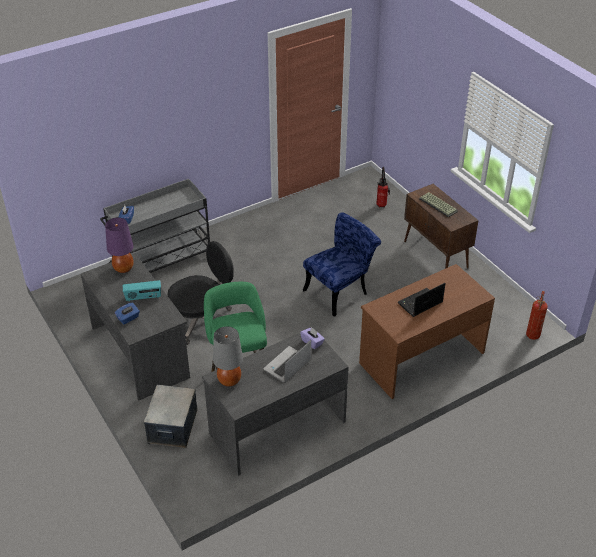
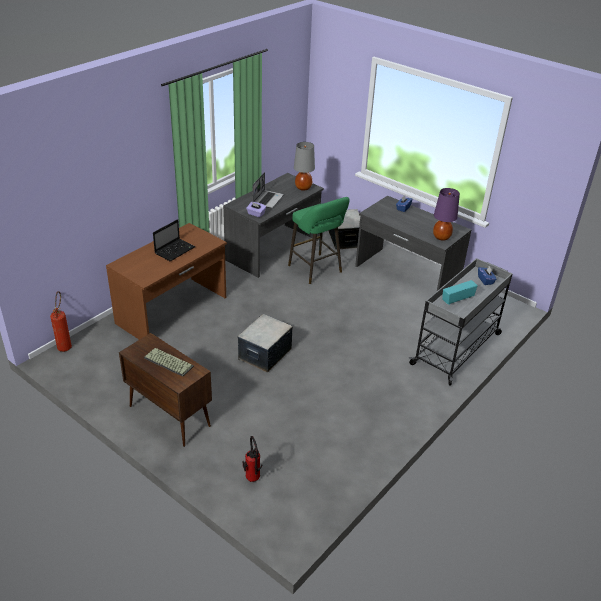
camera: 160 degrees right, 5 degrees down
(143, 297) = (405, 221): radio -> radio (457, 299)
(202, 321) = (376, 304): black office chair -> none
(340, 291) = (264, 354): blue chair -> storage box

